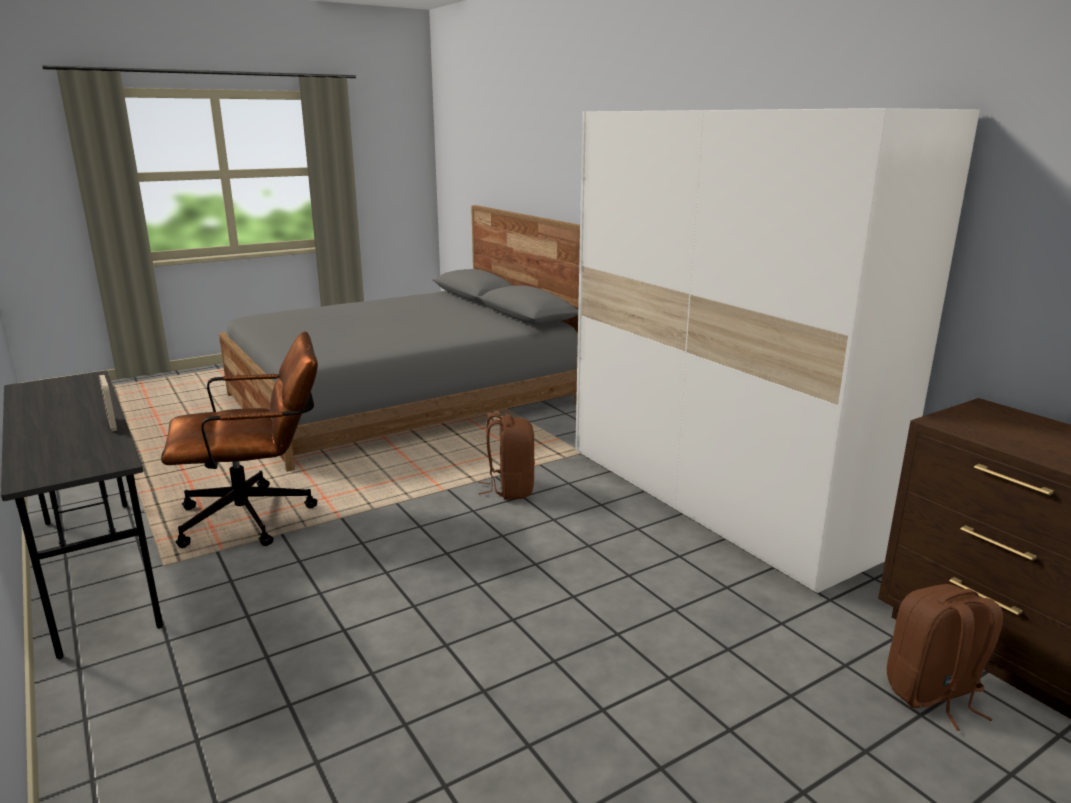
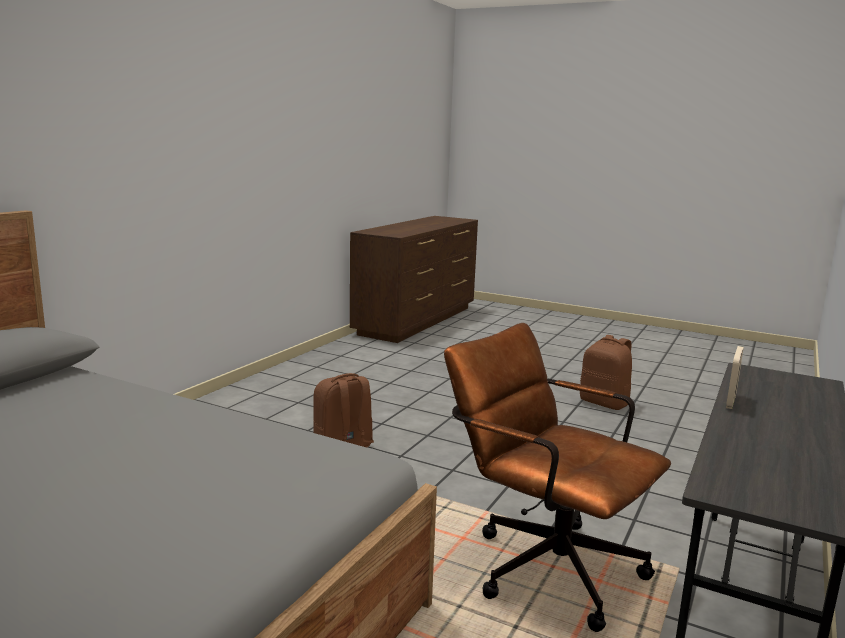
camera: 120 degrees left, 5 degrees down
(714, 498) = (292, 381): white wardrobe -> none
(933, 694) = (448, 338): brown backpack -> brown backpack (605, 403)

